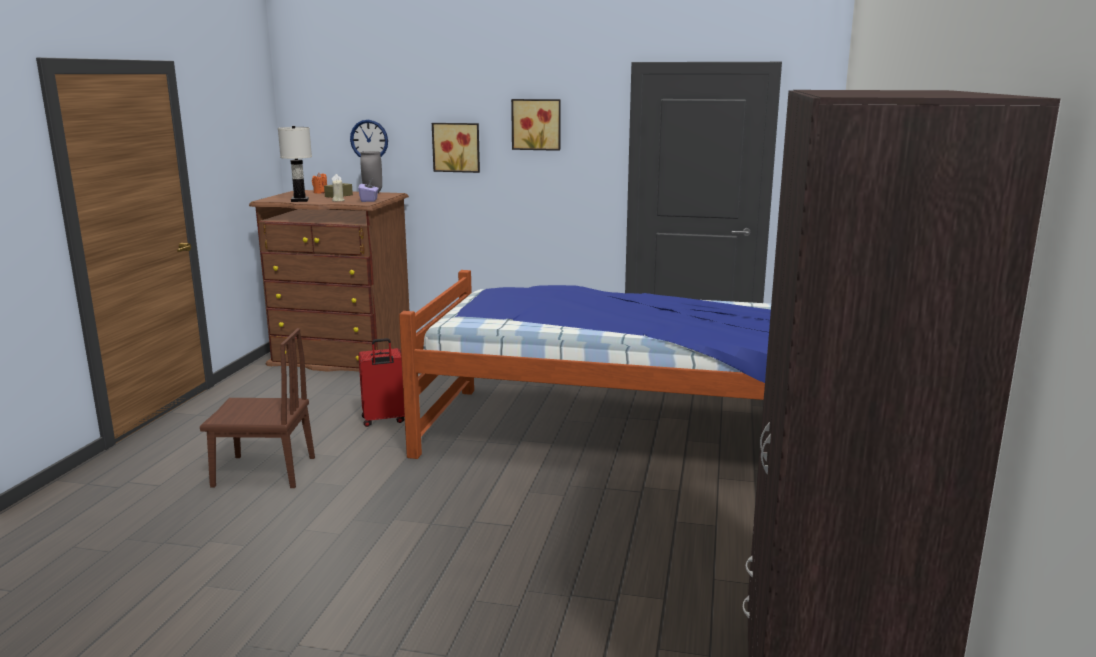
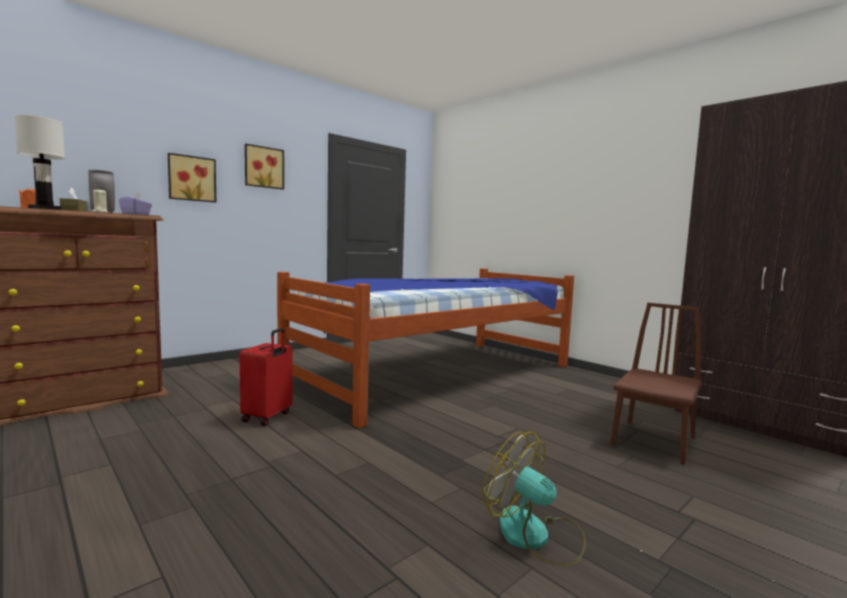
camera: 55 degrees left, 10 degrees down
(264, 472) = (266, 493): brown chair -> brown chair (653, 441)
(288, 583) = (535, 536): none -> fan
(369, 140) = (87, 161): wall clock -> none

